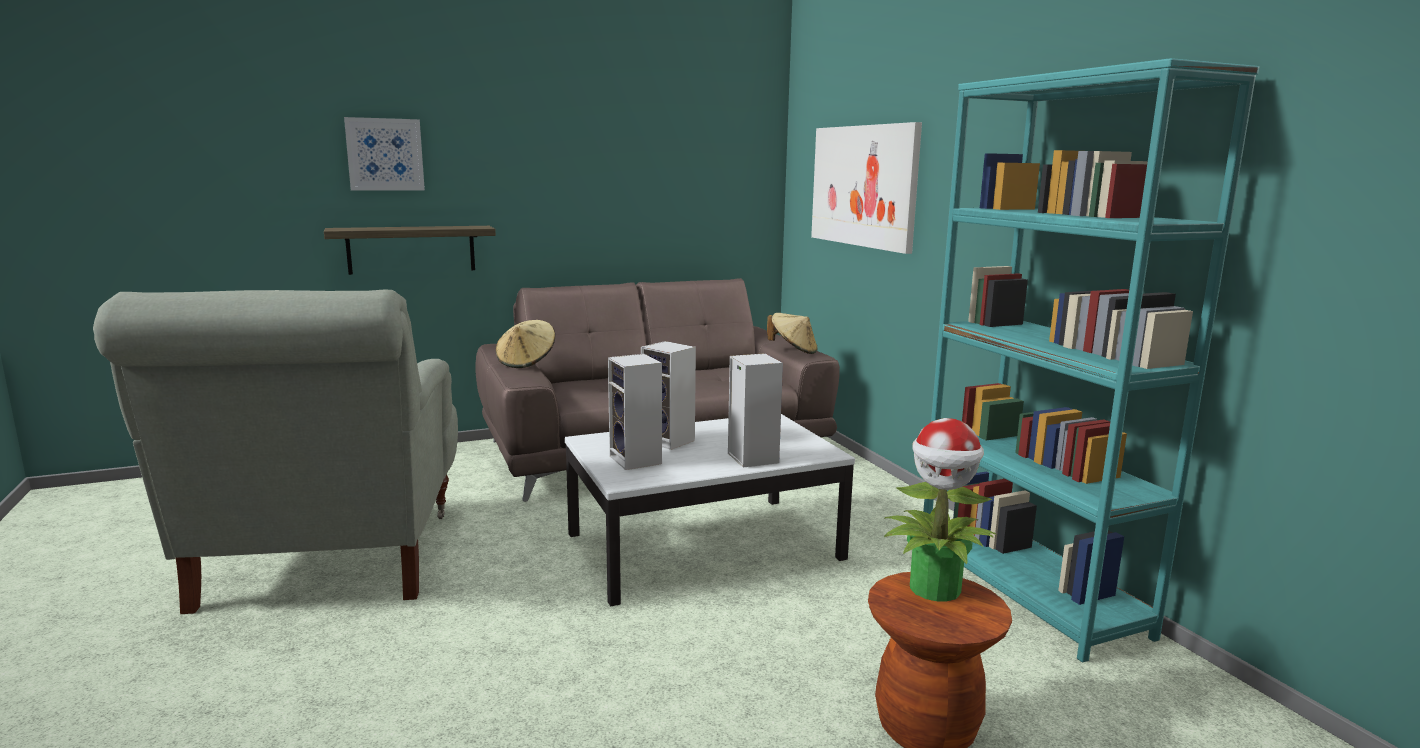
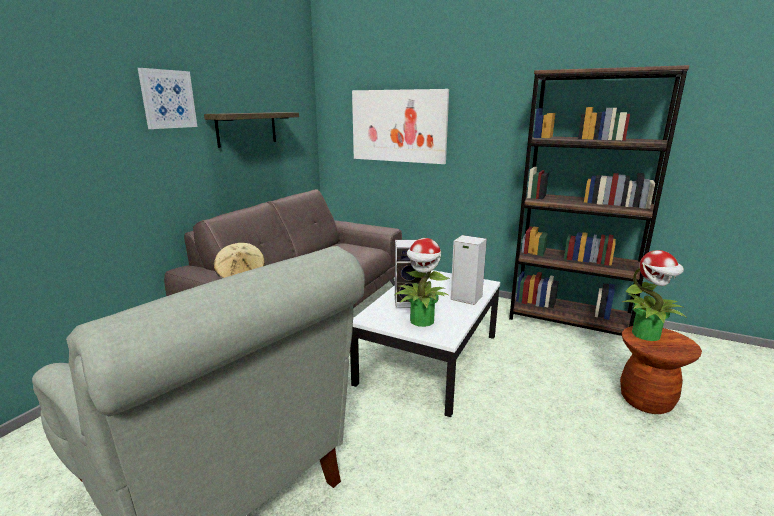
camera: 40 degrees left, 5 degrees up
(385, 154) = (58, 116): picture -> picture (168, 99)
(411, 249) = (96, 203): shelf -> shelf (247, 128)
(637, 460) = (422, 321): speaker -> potted plant
(793, 351) = (373, 229): beige hat -> none
(1028, 591) = (568, 321): turquoise bookcase -> brown bookcase

